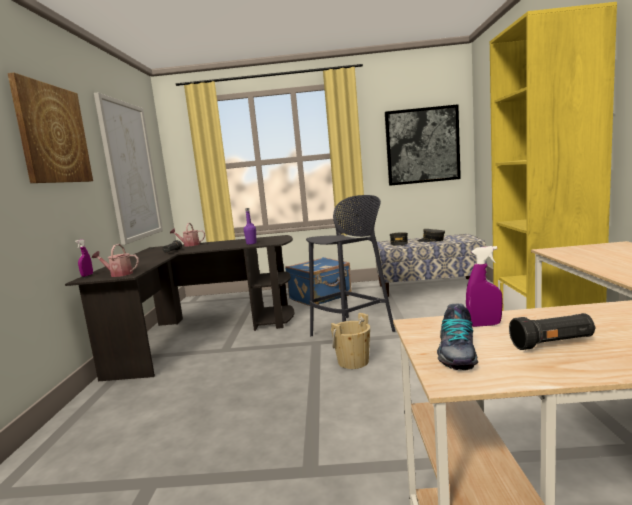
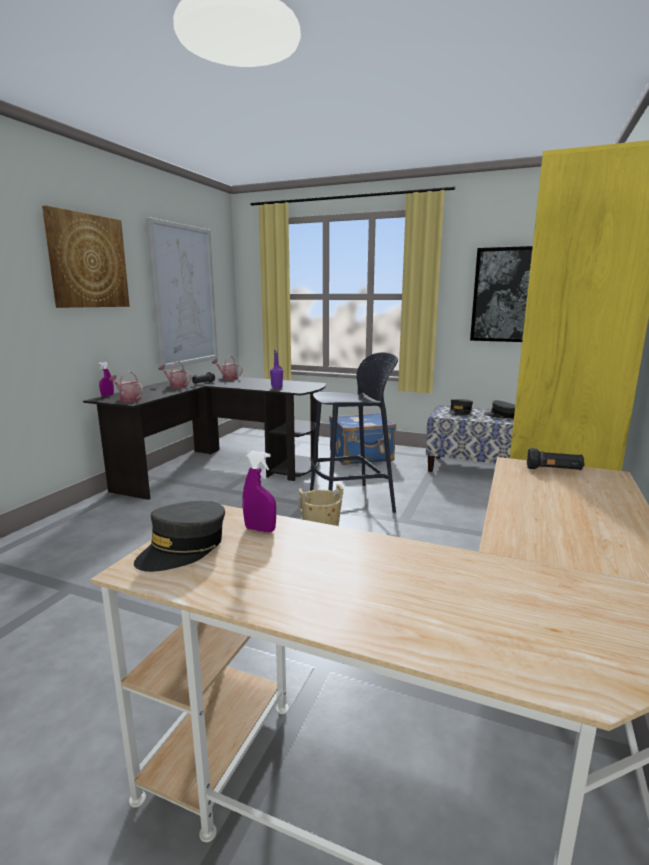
camera: 20 degrees right, 5 degrees up
(148, 257) = (176, 386): none -> watering can
(456, 353) = (183, 548): shoe -> grey cap
(552, 344) = (267, 565): black flashlight -> black flashlight (553, 470)

